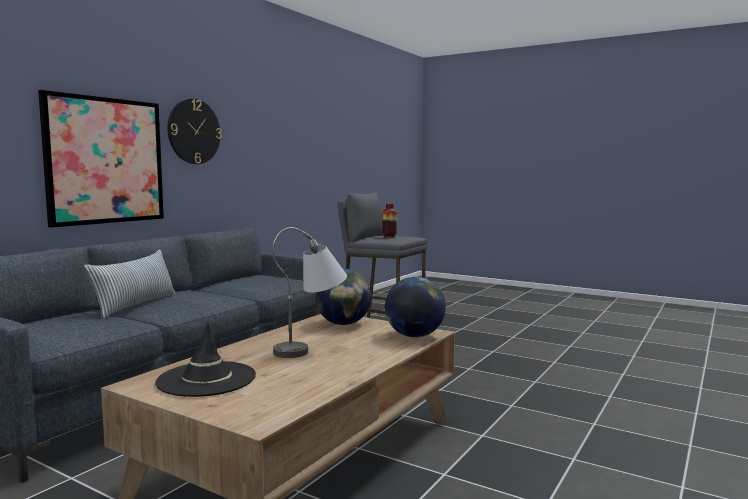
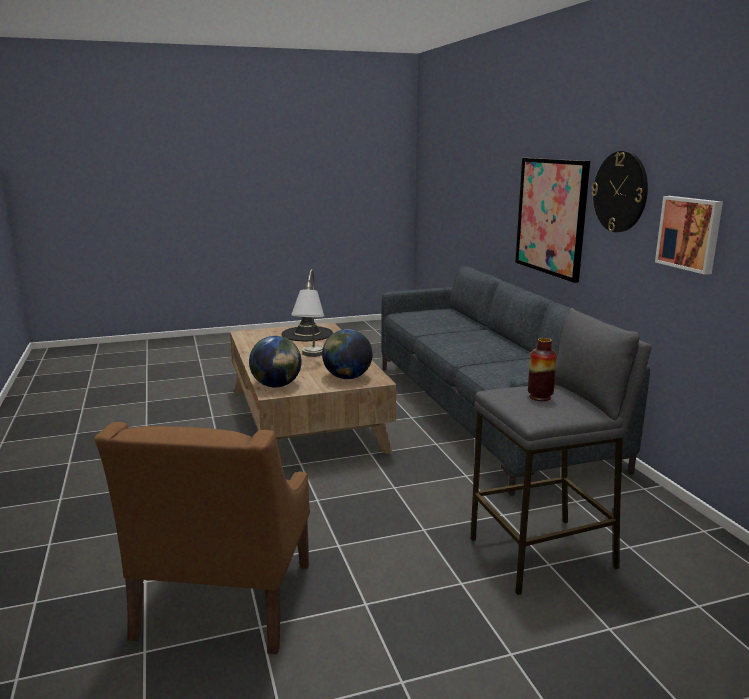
camera: 130 degrees right, 10 degrees up
(135, 305) = (475, 331): pillow -> none
(252, 156) = (690, 233): none -> picture
(565, 374) = (223, 601): none -> brown armchair

